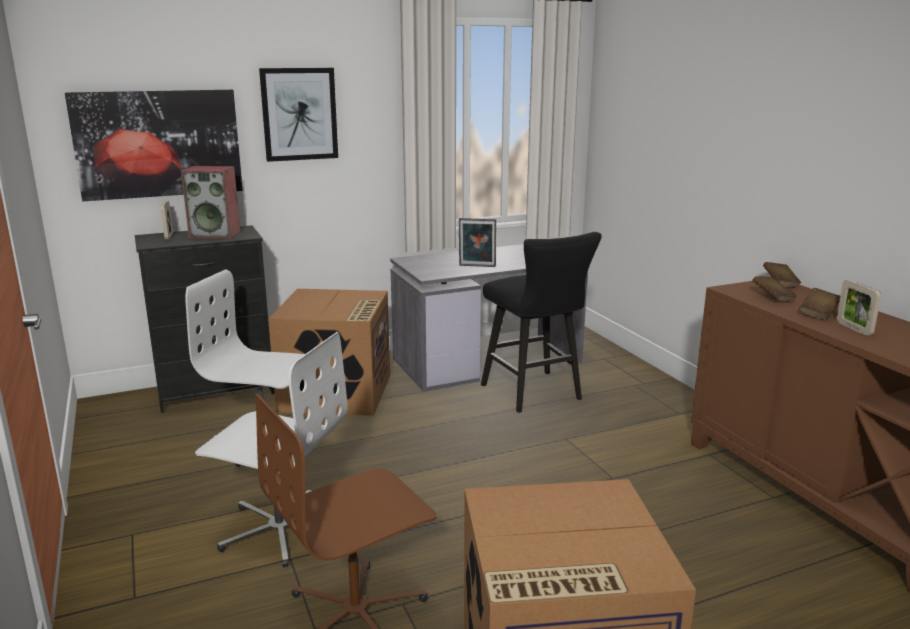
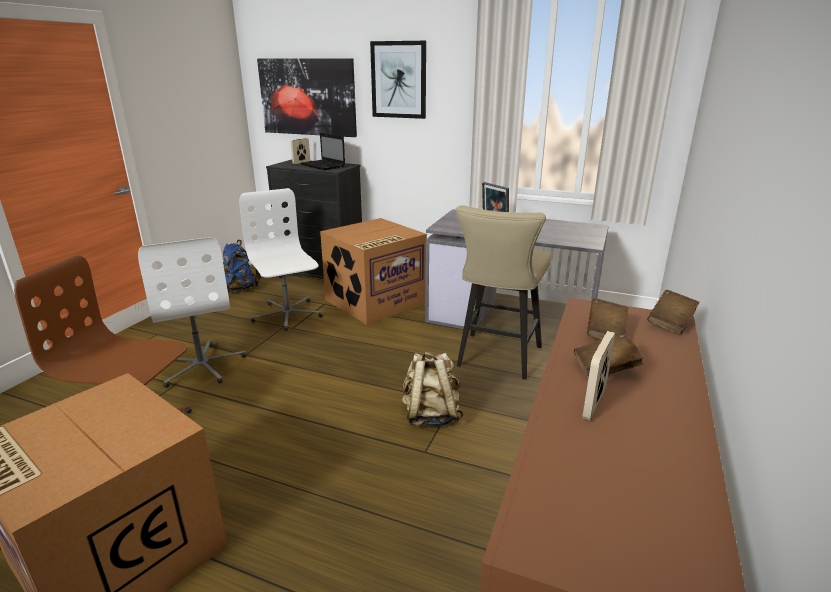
camera: 45 degrees right, 5 degrees up
(131, 444) = (239, 289): none -> blue backpack
(216, 234) = (323, 166): speaker -> laptop
(535, 394) = (496, 359): black stool -> beige stool
(570, 455) = (430, 416): none -> beige backpack

